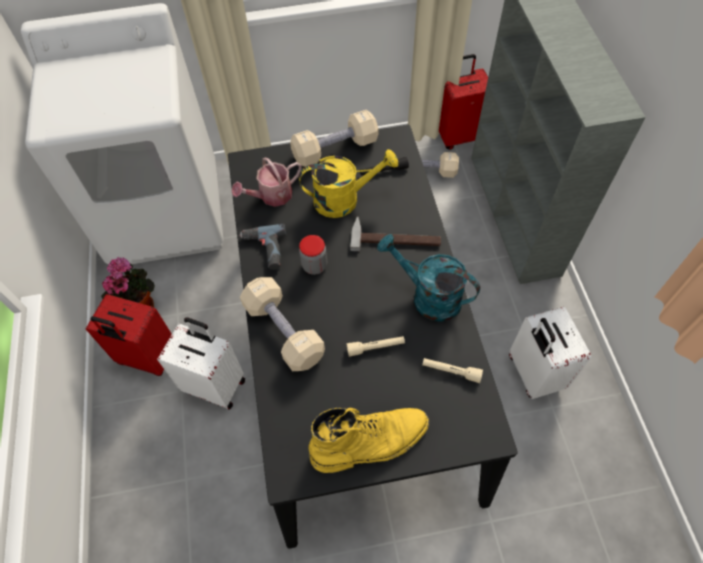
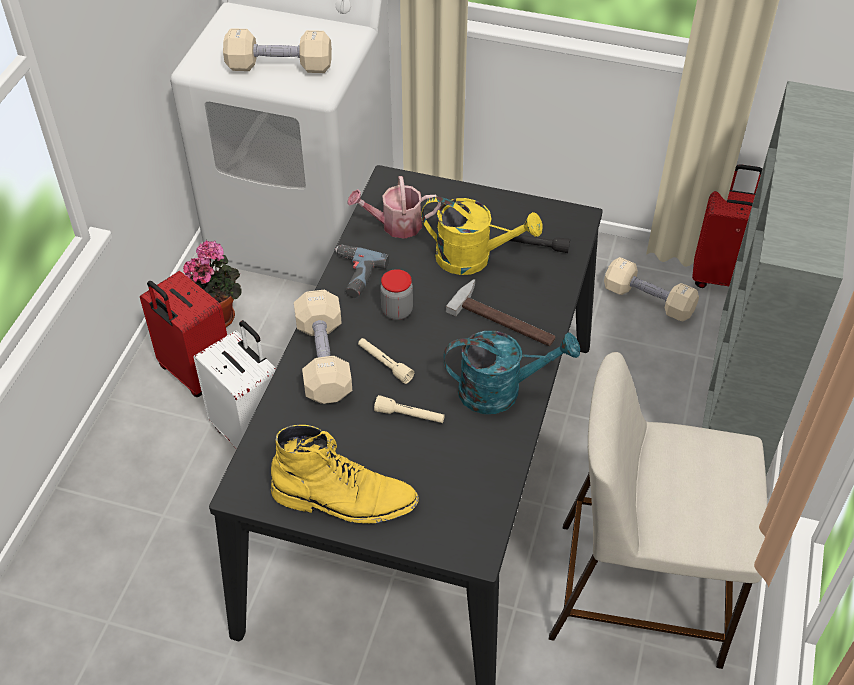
camera: 25 degrees right, 10 degrees down
(335, 149) = (497, 203): beige dumbbell -> beige dumbbell (279, 67)
(428, 296) = (501, 391): turquoise watering can -> turquoise watering can turned 120 degrees clockwise
(451, 371) = (476, 473): beige flashlight -> beige flashlight (384, 364)
(533, 373) = (642, 592): white suitcase -> beige stool

